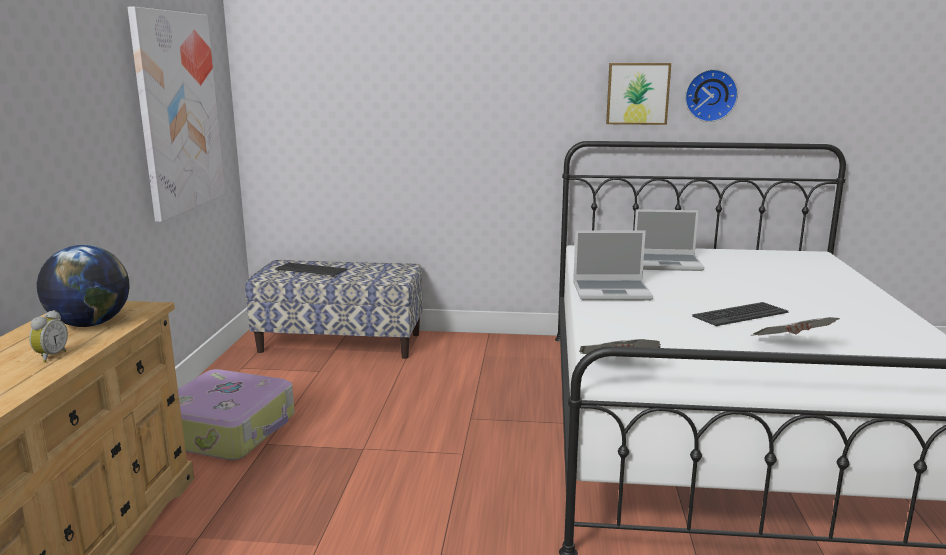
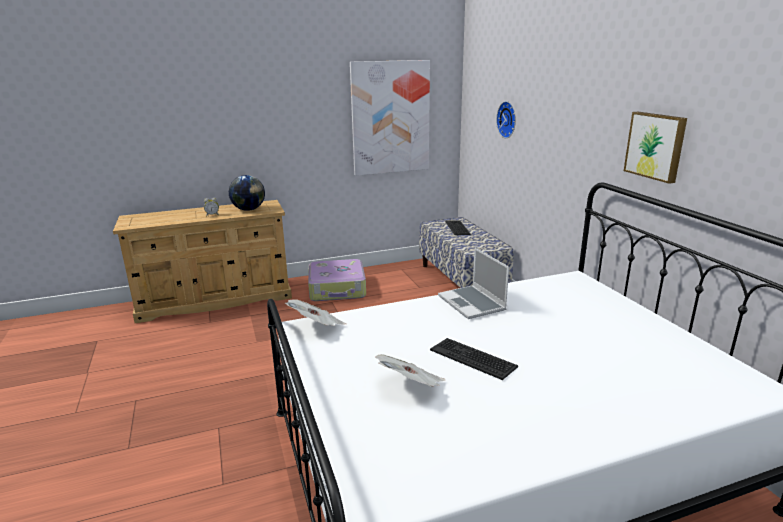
camera: 65 degrees right, 5 degrees up
(667, 263) = (585, 313): laptop -> none
(710, 95) = (720, 160): wall clock -> wall clock (508, 119)

